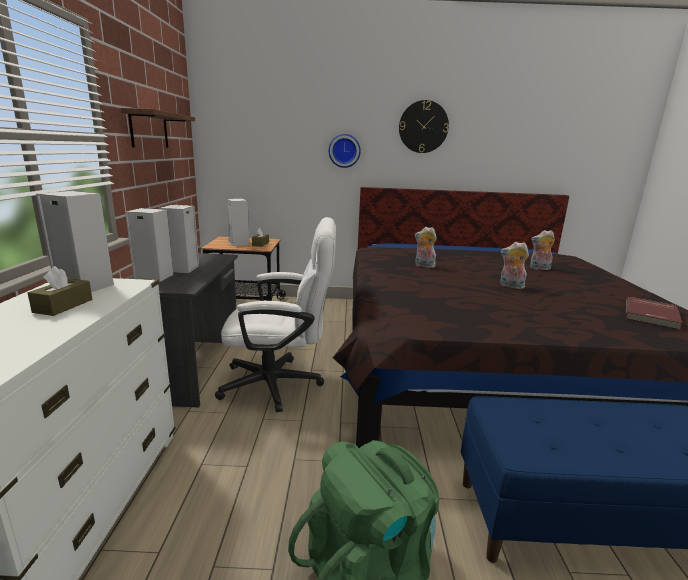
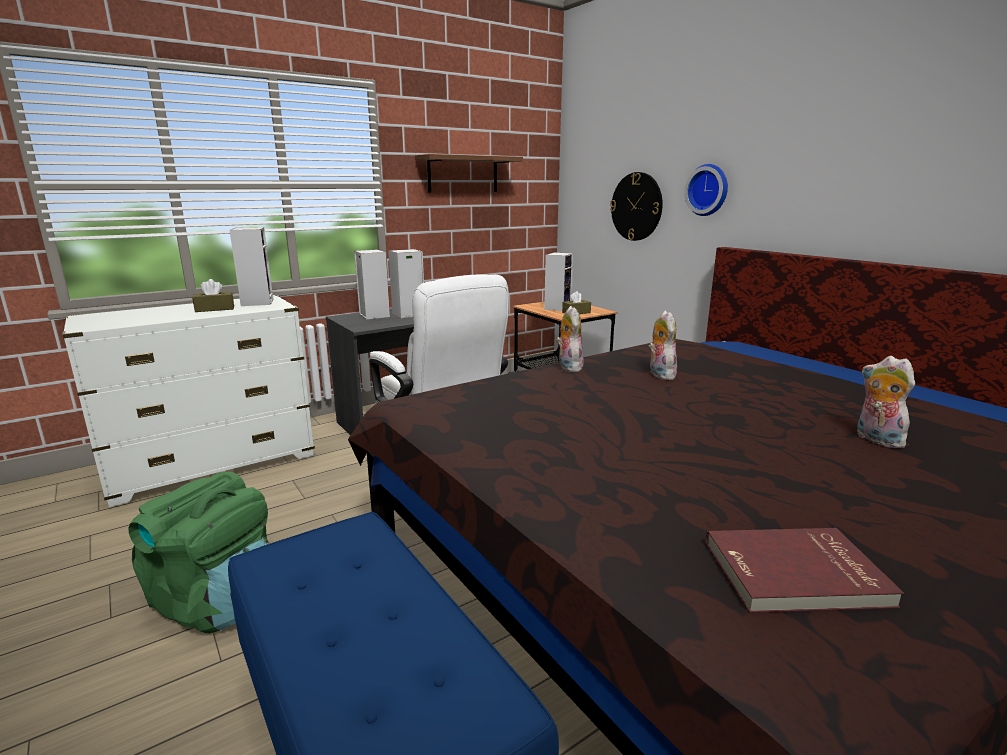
camera: 55 degrees right, 0 degrees up
(423, 127) = (836, 141): wall clock -> wall clock (636, 206)
(510, 286) = (687, 433): plush toy -> plush toy (568, 367)

